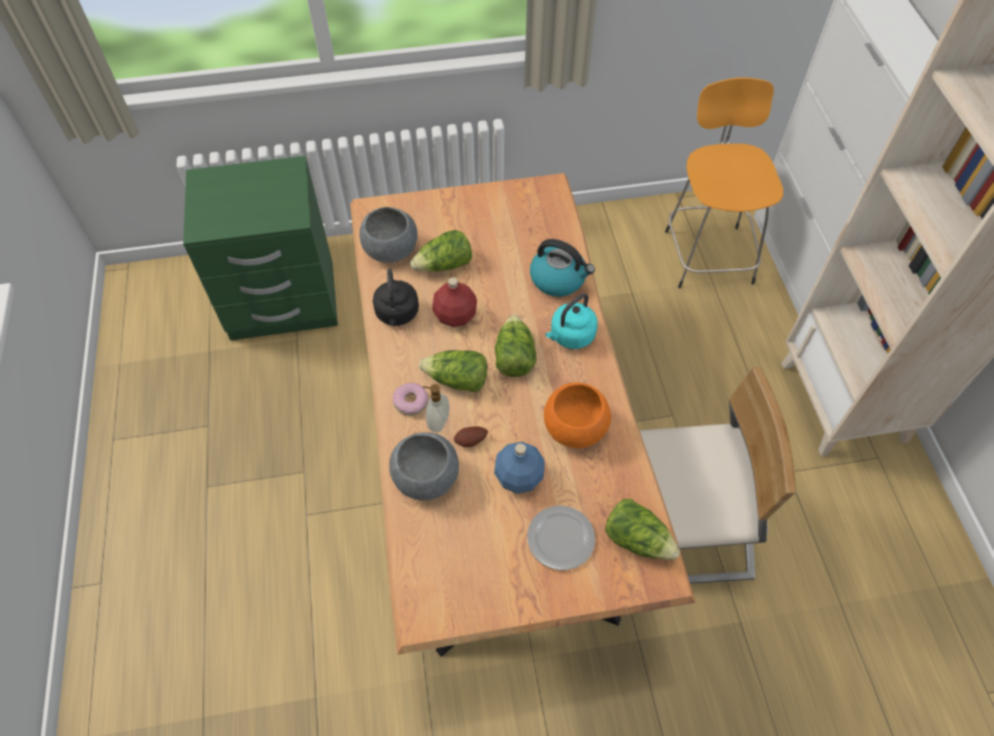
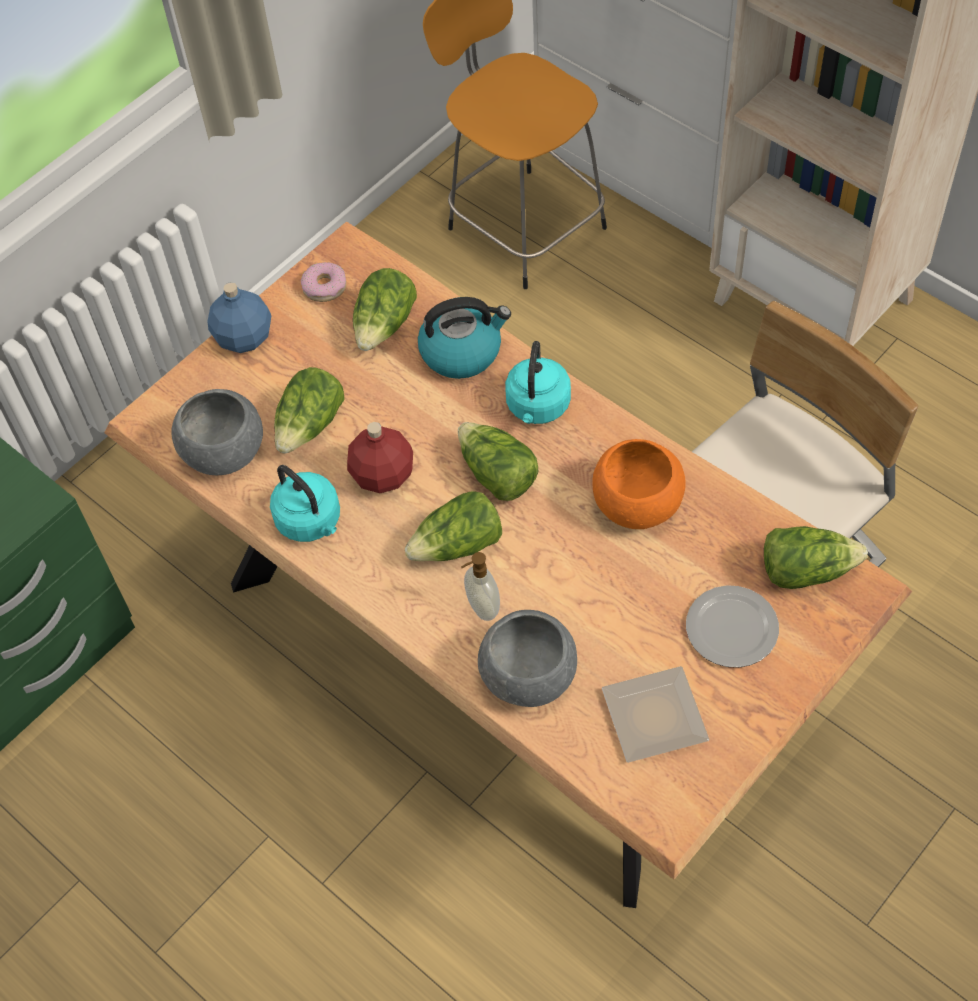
camera: 35 degrees left, 0 degrees up
(397, 314) = (311, 522): black kettle -> turquoise kettle
(411, 402) = (429, 608): donut -> donut (324, 287)
(470, 556) = (658, 719): none -> plate
(471, 441) = (540, 600): potato -> none
(518, 477) = (627, 599): blue bottle -> blue bottle (243, 338)
(531, 239) = (385, 325): none -> lettuce

